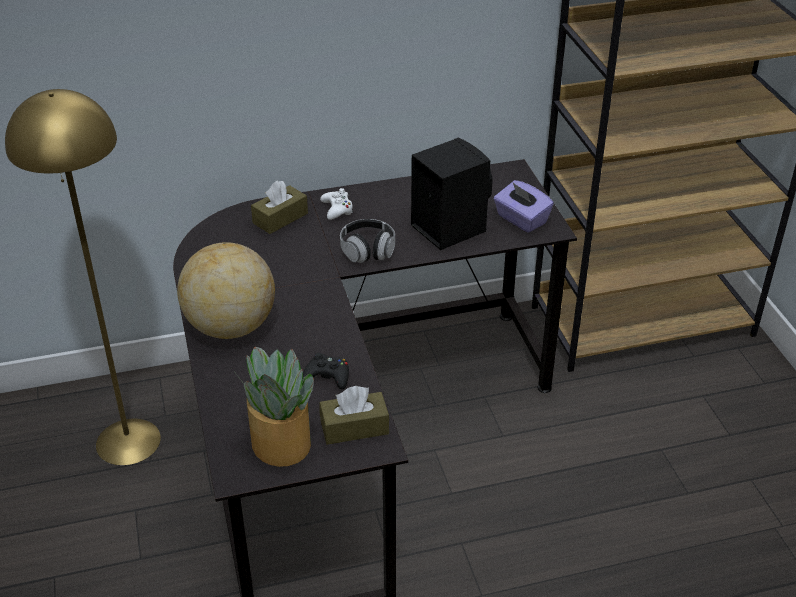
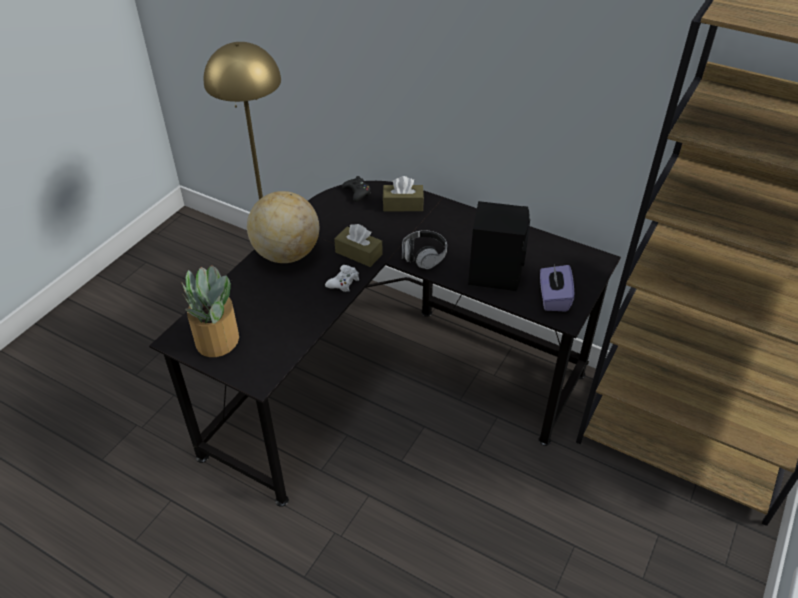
camera: 45 degrees right, 5 degrees up
(328, 376) = (292, 319): black game controller -> black game controller (357, 192)
(337, 209) = (443, 219): white game controller -> white game controller (343, 282)
(354, 427) = (263, 360): brown tissue box -> brown tissue box (358, 253)

